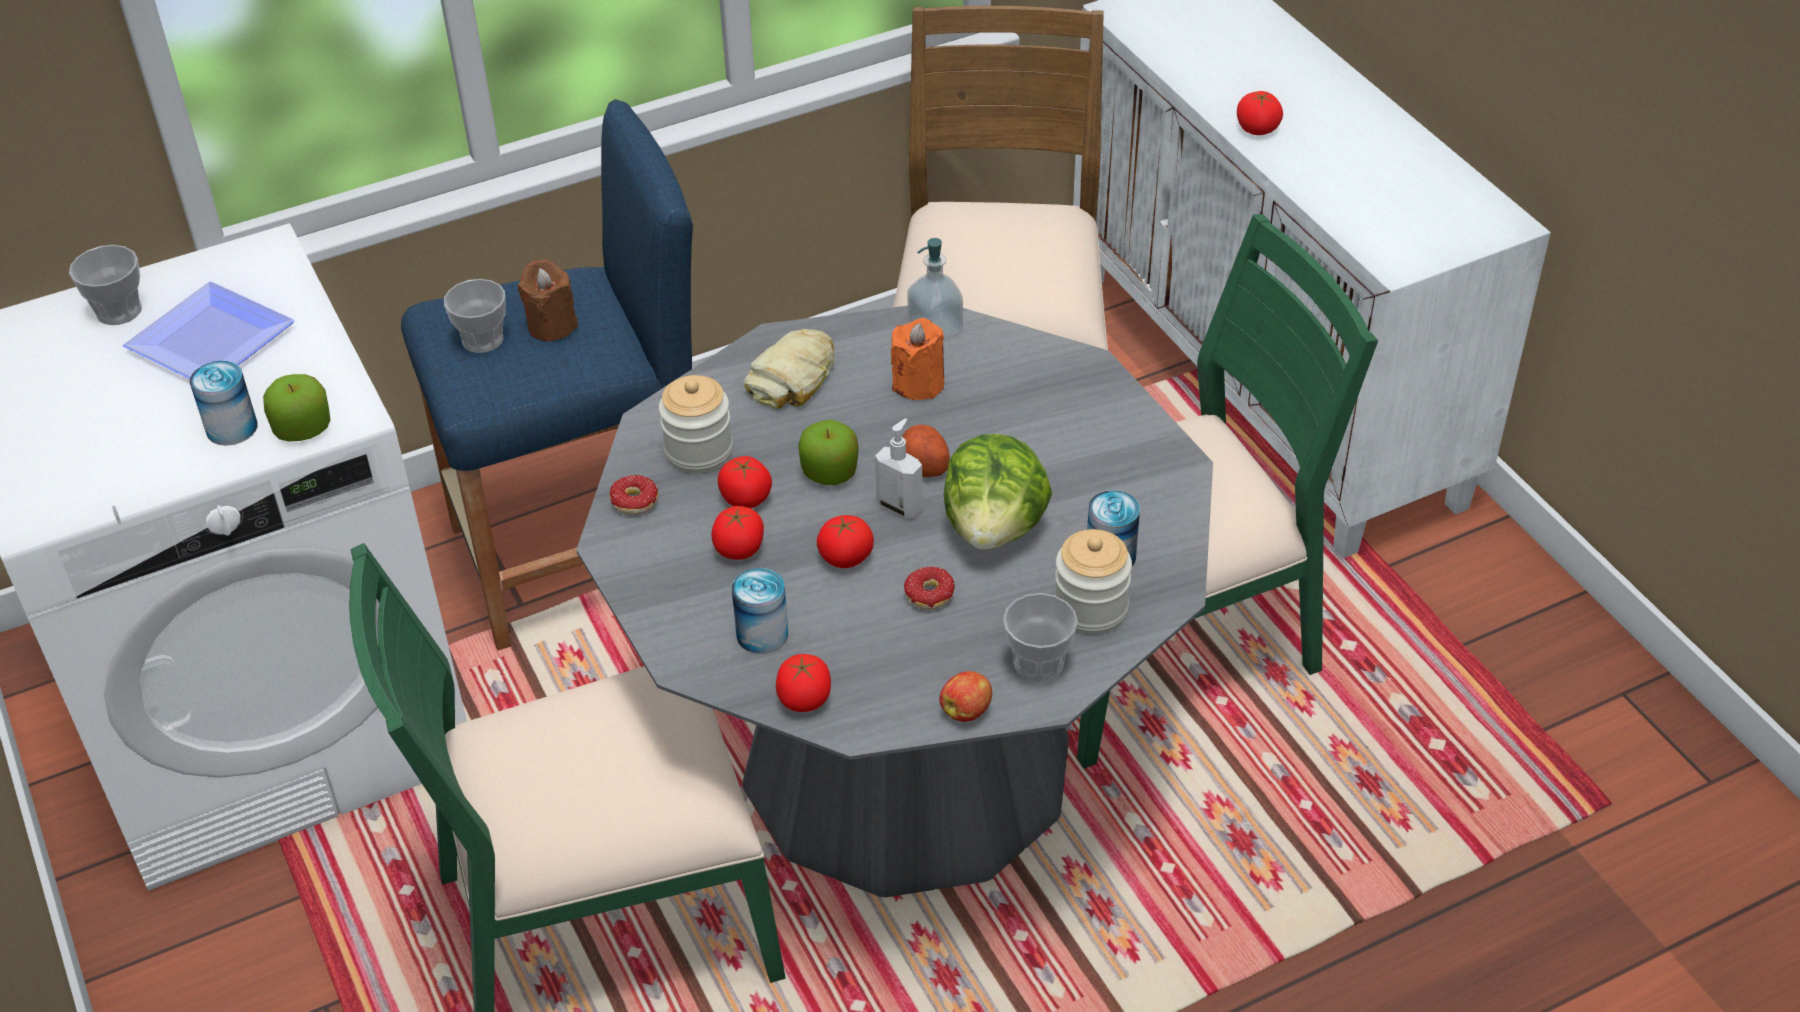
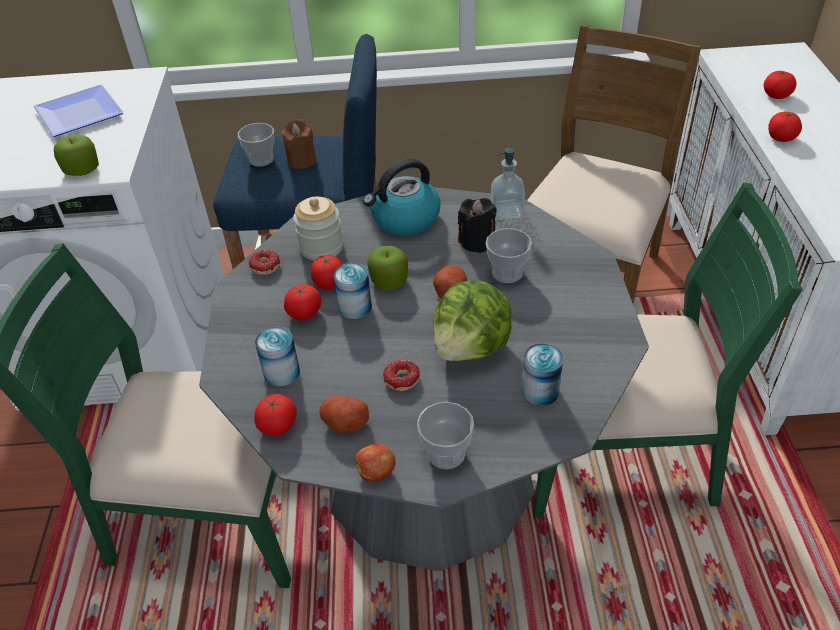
camera: 25 degrees right, 0 degrees up
(119, 311) = (51, 90): cup -> cup (507, 273)
(231, 428) = (49, 161): can -> can (355, 307)
(795, 377) = (405, 219): bread -> kettle
(846, 557) = (365, 338): tomato -> tomato (776, 95)
(889, 669) = (344, 423): none -> potato
(900, 506) = (419, 315): soap dispenser -> none
(918, 384) = (477, 242): orange candle -> black candle
(1090, 609) = (505, 425): jar -> none

